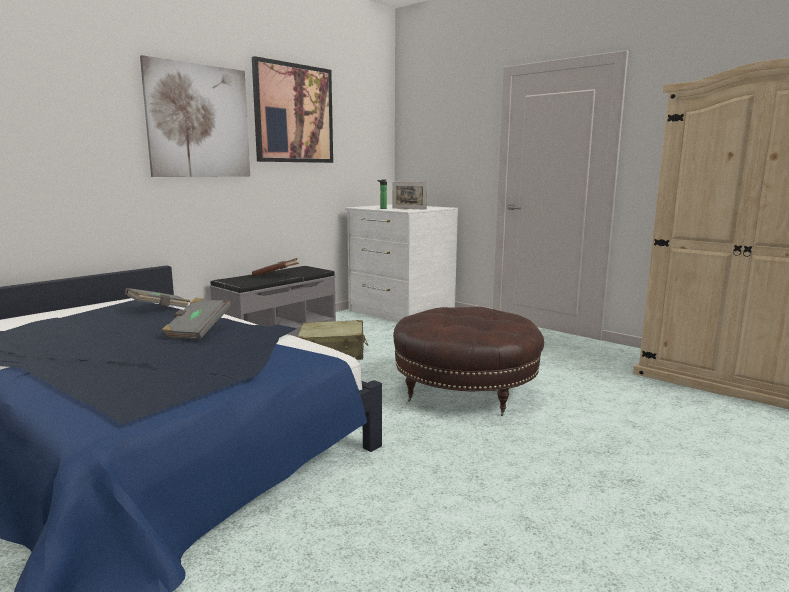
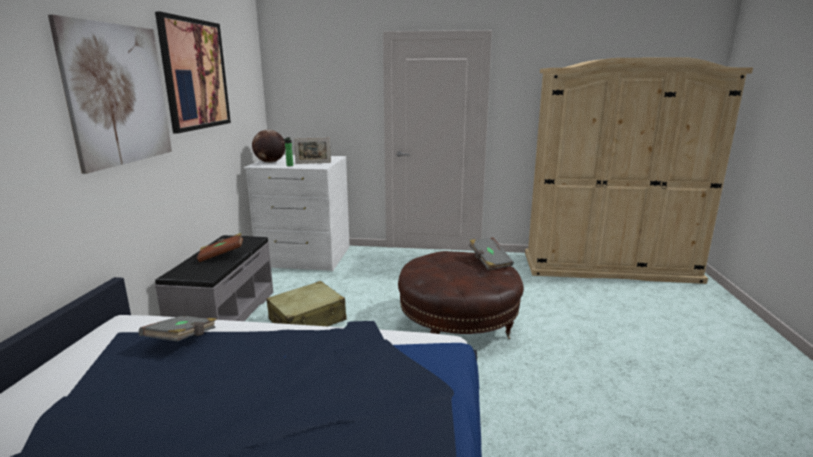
camera: 35 degrees left, 5 degrees up
(197, 331) = (295, 357): grey book -> grey book (489, 262)
(374, 206) = (270, 162): none -> globe

